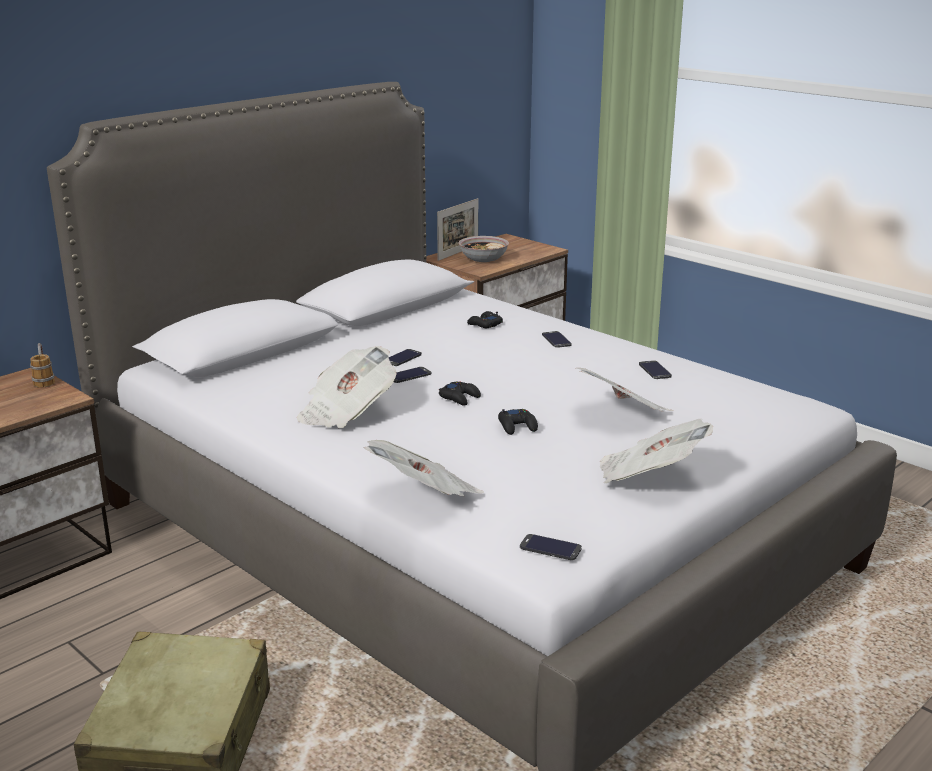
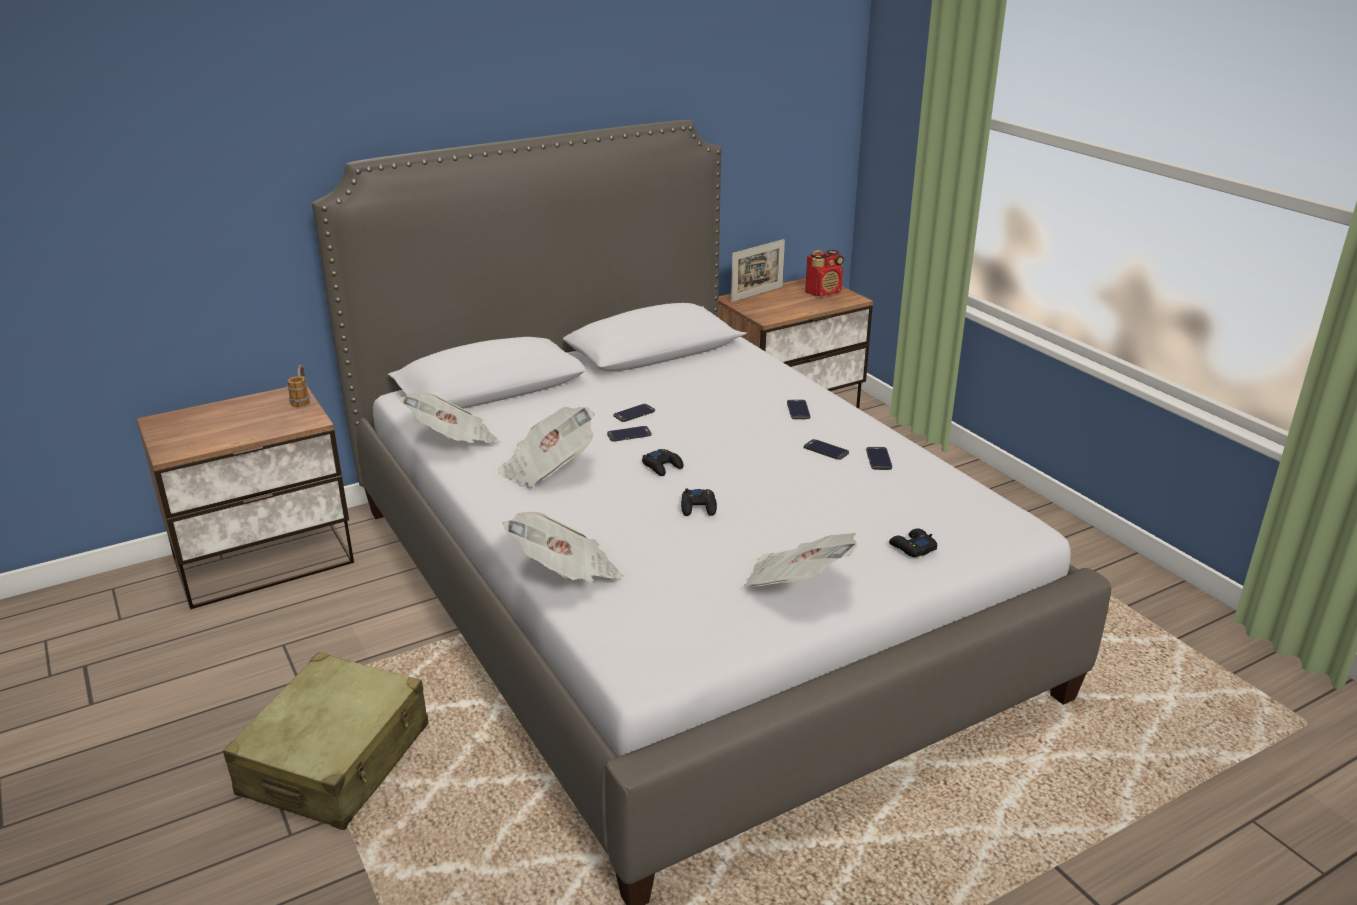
camera: 15 degrees right, 5 degrees up
(483, 259) = (778, 304): bowl -> none
(484, 324) = (736, 383): black game controller -> black game controller (912, 547)
(519, 246) = (824, 292): none -> radio
(550, 548) = (652, 649): phone -> phone (826, 450)
(624, 415) = (815, 508): newspaper -> newspaper (454, 441)

